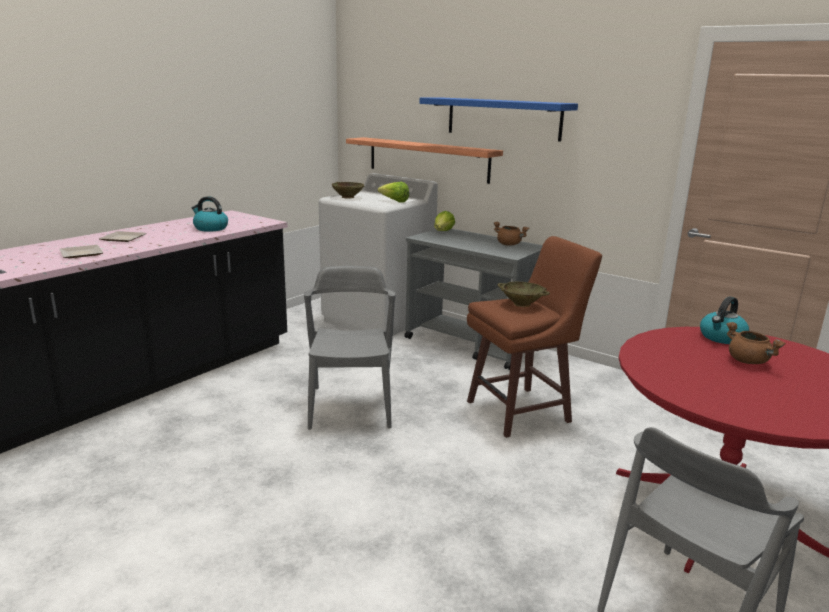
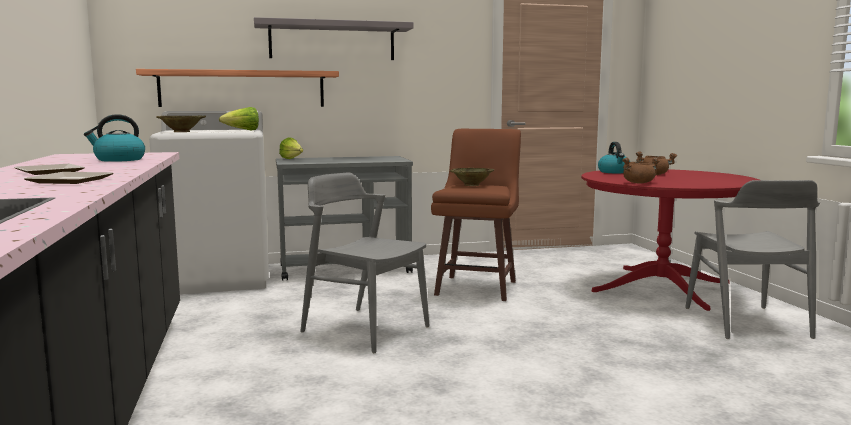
camera: 50 degrees left, 10 degrees down
(503, 118) = (332, 41): blue shelf -> grey shelf
(509, 244) = (372, 158): brown cooking pot -> brown cooking pot (638, 183)

